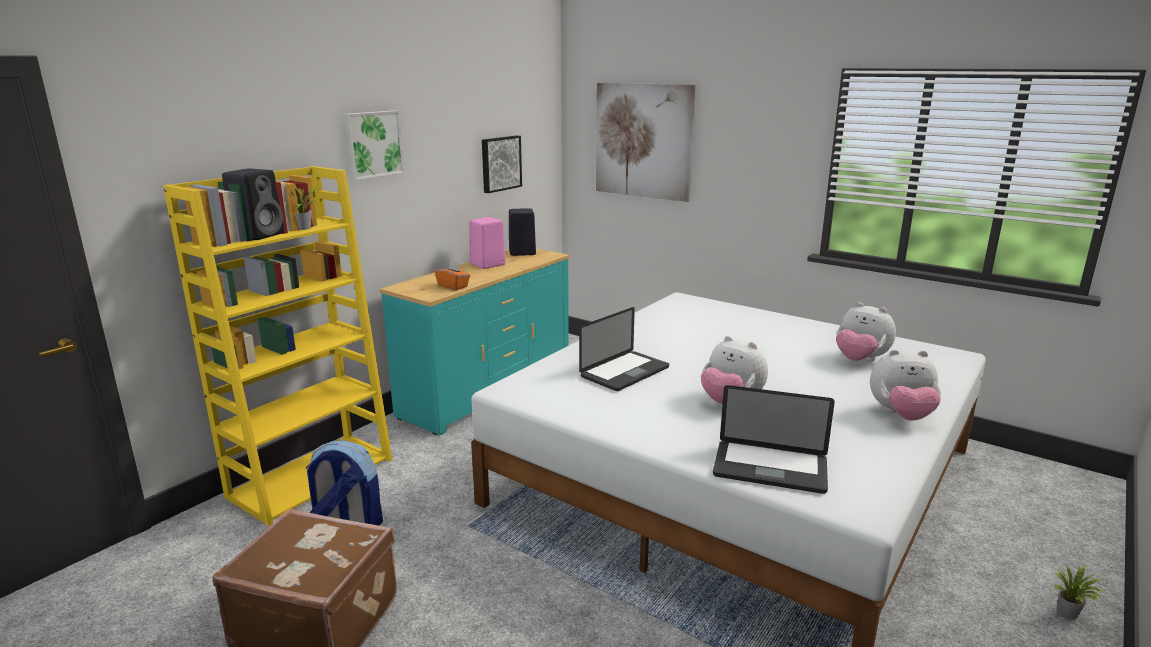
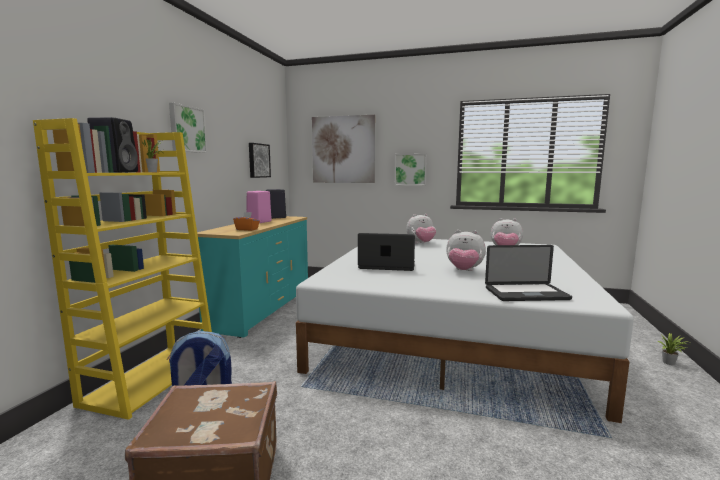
camera: 20 degrees left, 10 degrees down
(624, 372) = (387, 266): laptop -> laptop turned 105 degrees counterclockwise
(748, 185) = (410, 169): none -> picture
(901, 415) = (556, 267): plush toy -> plush toy (421, 243)

